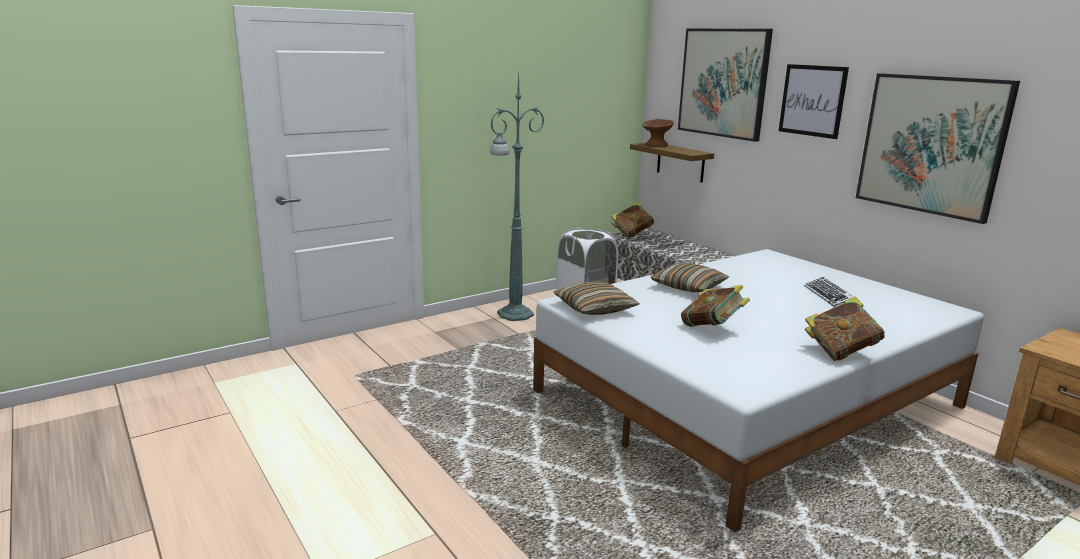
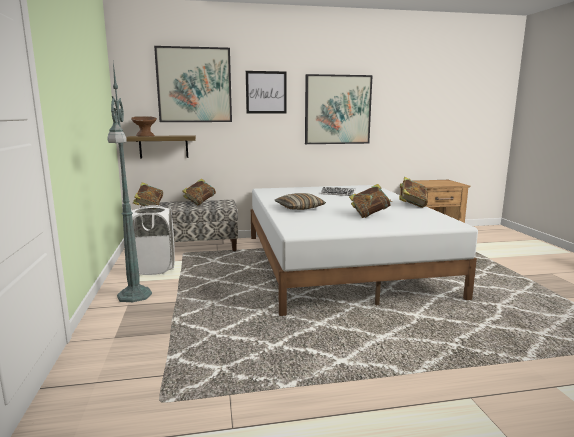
camera: 65 degrees left, 5 degrees down
(594, 308) = (317, 228): pillow -> none
(690, 247) = (200, 203): none -> book

